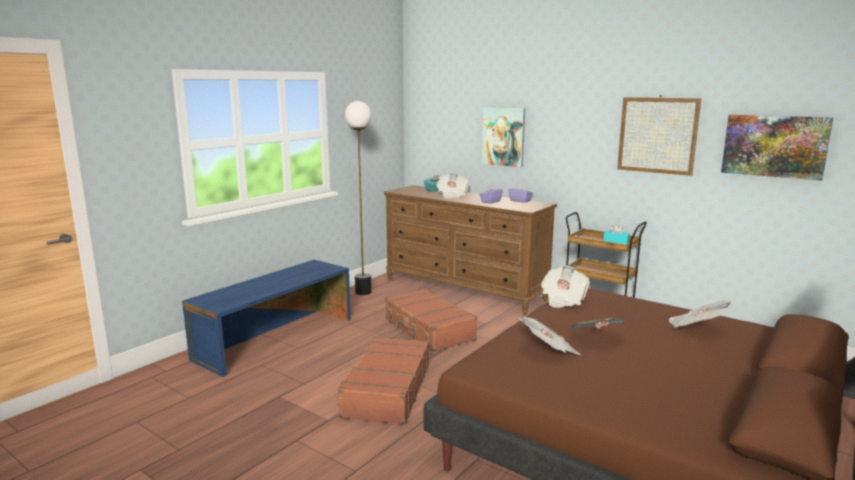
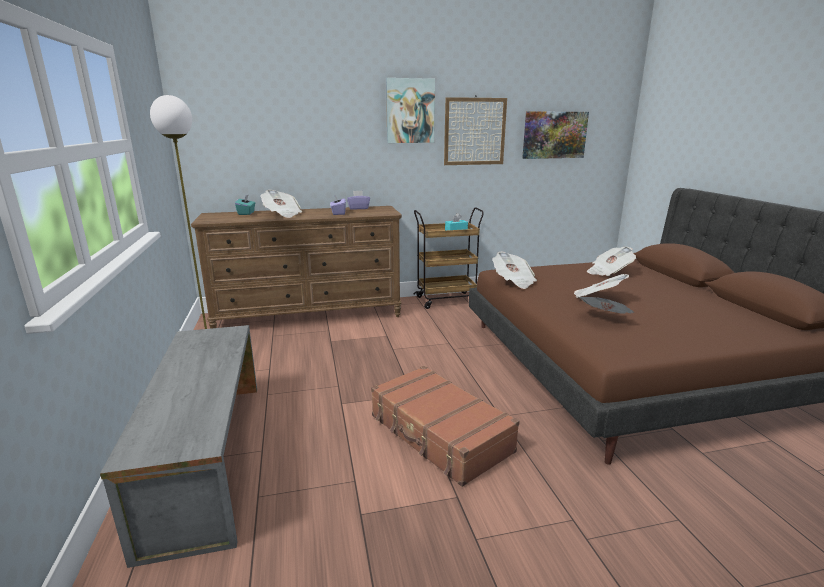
camera: 50 degrees left, 5 degrees up
(276, 337) = (206, 455): blue bench -> grey bench
(428, 330) = (354, 362): brown suitcase -> none
(503, 136) = (323, 142): picture -> picture (410, 111)

